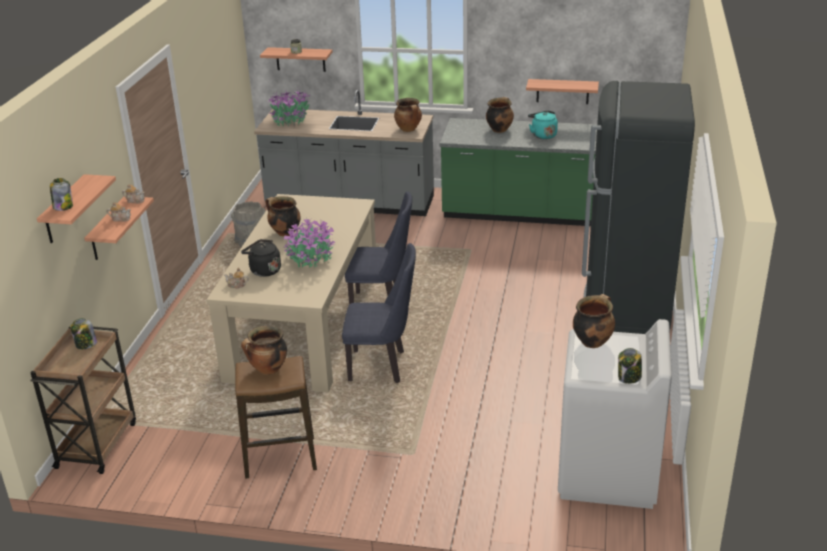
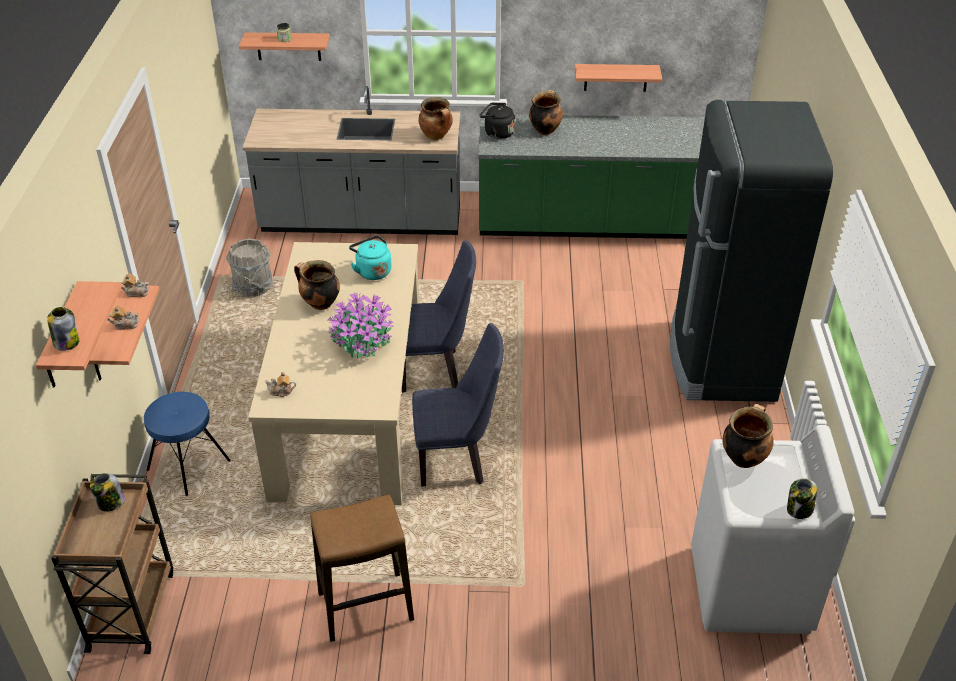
camera: 10 degrees left, 10 degrees up
(167, 354) = (188, 465): none -> blue stool
(263, 270) = (309, 366): black kettle -> black kettle (497, 133)
(268, 370) = (353, 520): cooking pot -> none
(290, 121) = (284, 128): potted plant -> none
(542, 135) = (598, 136): turquoise kettle -> turquoise kettle (372, 271)

